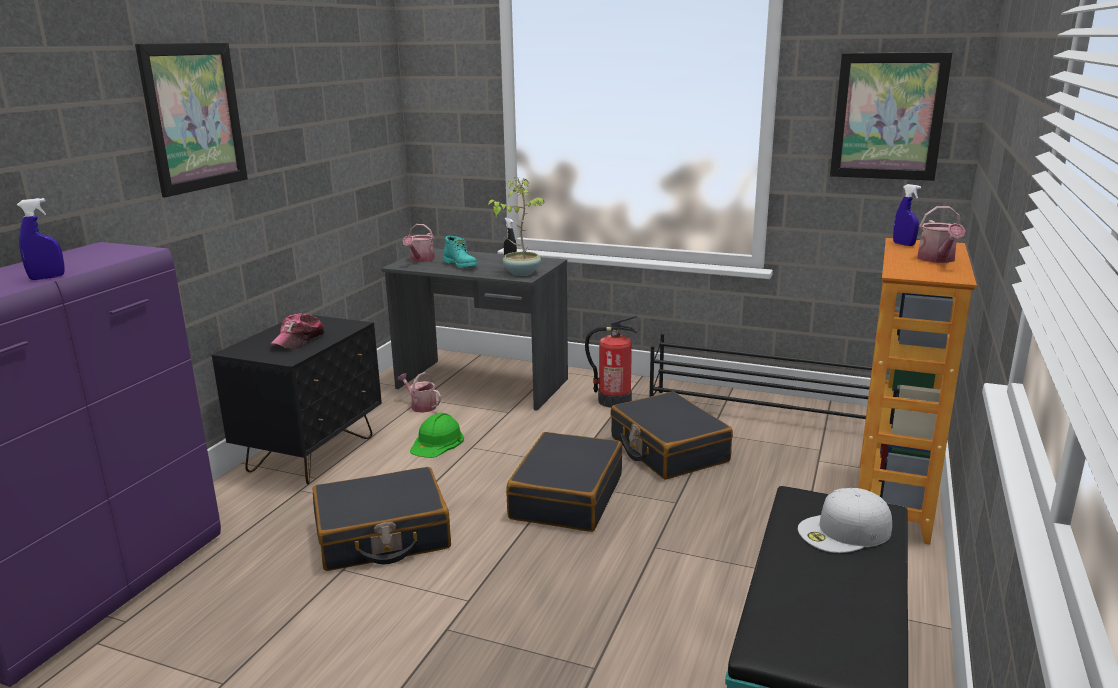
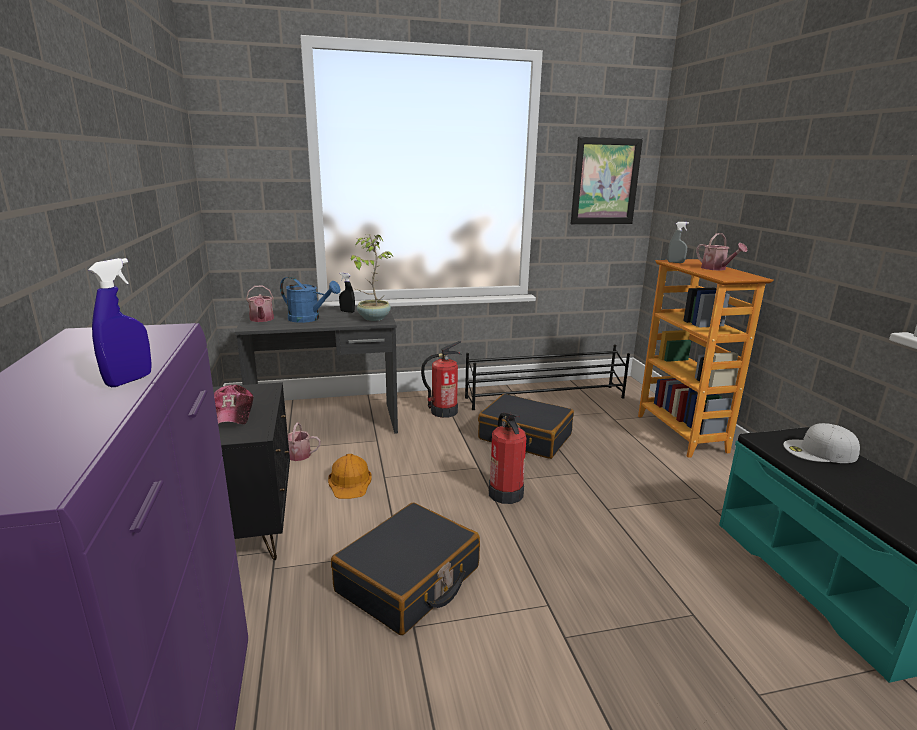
camera: 35 degrees left, 0 degrees up
(194, 117) = (98, 167): picture -> none
(437, 442) = (350, 482): green hard hat -> orange hard hat
(461, 265) = (309, 319): turquoise boot -> blue watering can
(566, 497) = (505, 493): black suitcase -> fire extinguisher
(844, 531) = (819, 451): white cap -> white cap turned 60 degrees clockwise
(903, 244) = (675, 262): blue spray bottle -> grey spray bottle

